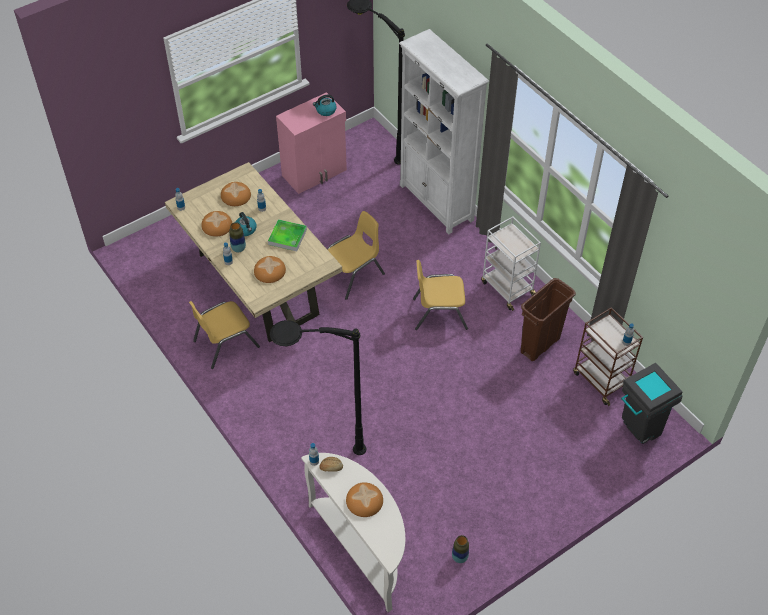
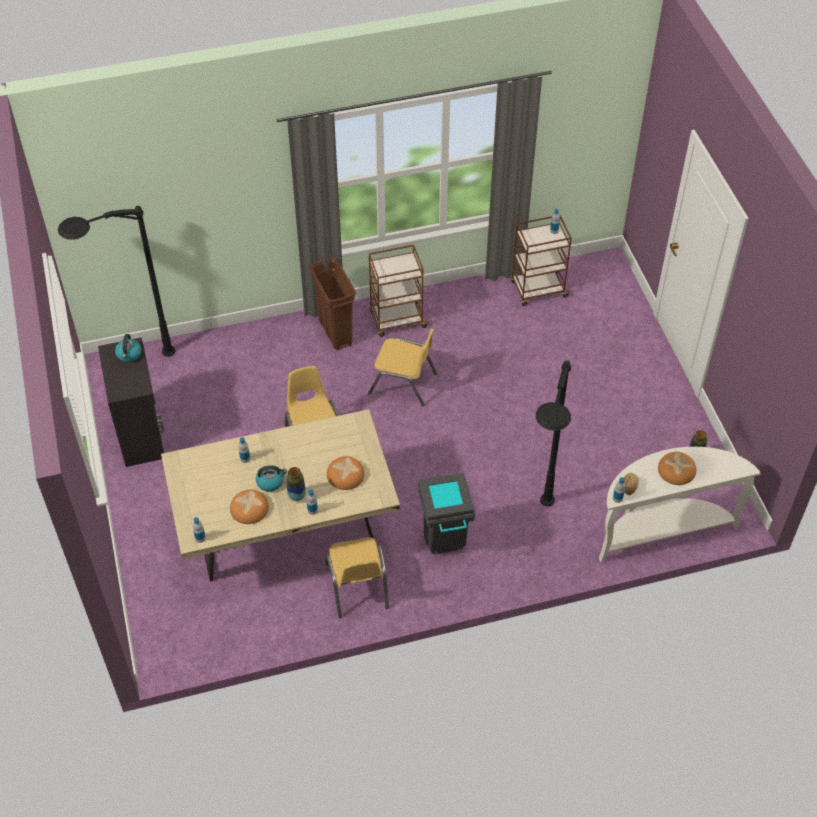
camera: 70 degrees left, 0 degrees up
(236, 196) = (211, 479): bread -> none
(287, 237) = (302, 446): tray -> none
(315, 173) = (141, 433): pink cabinet -> black cabinet
(436, 203) = (251, 339): white bookcase -> none
(439, 313) = (403, 383): yellow chair -> yellow chair turned 90 degrees counterclockwise
(507, 288) = (397, 320): white cart -> brown cart
(539, 345) = (479, 319): brown trash can -> brown trash can (335, 333)
(637, 431) = (603, 285): grey trash can -> grey trash can (445, 546)

